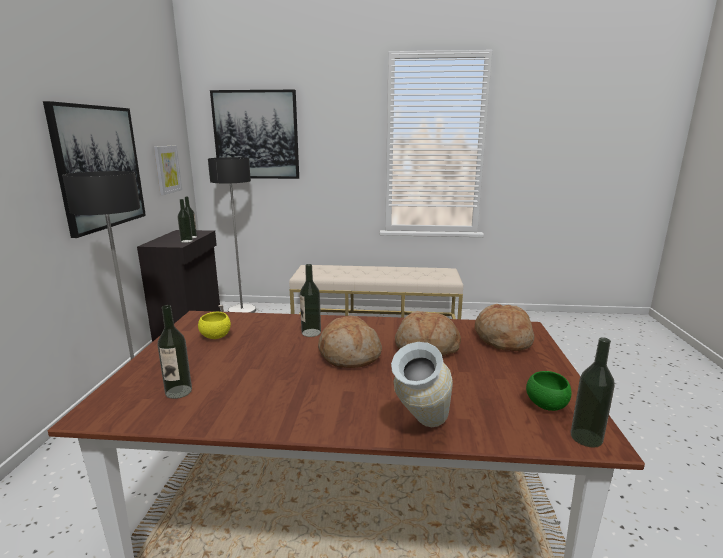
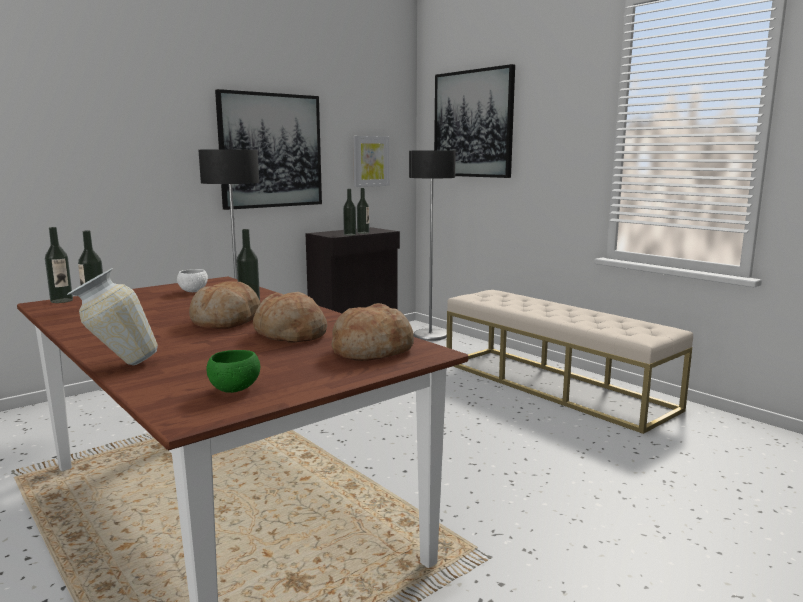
camera: 45 degrees right, 5 degrees down
(215, 337) = (193, 291): yellow bowl -> white bowl
(586, 437) = (186, 412): bottle -> bottle (61, 300)

